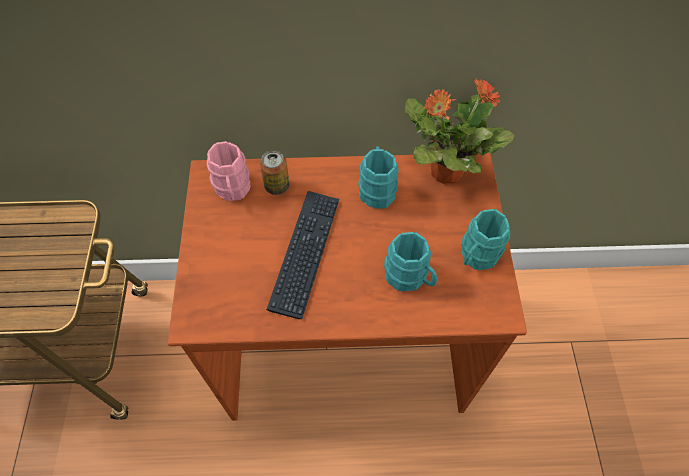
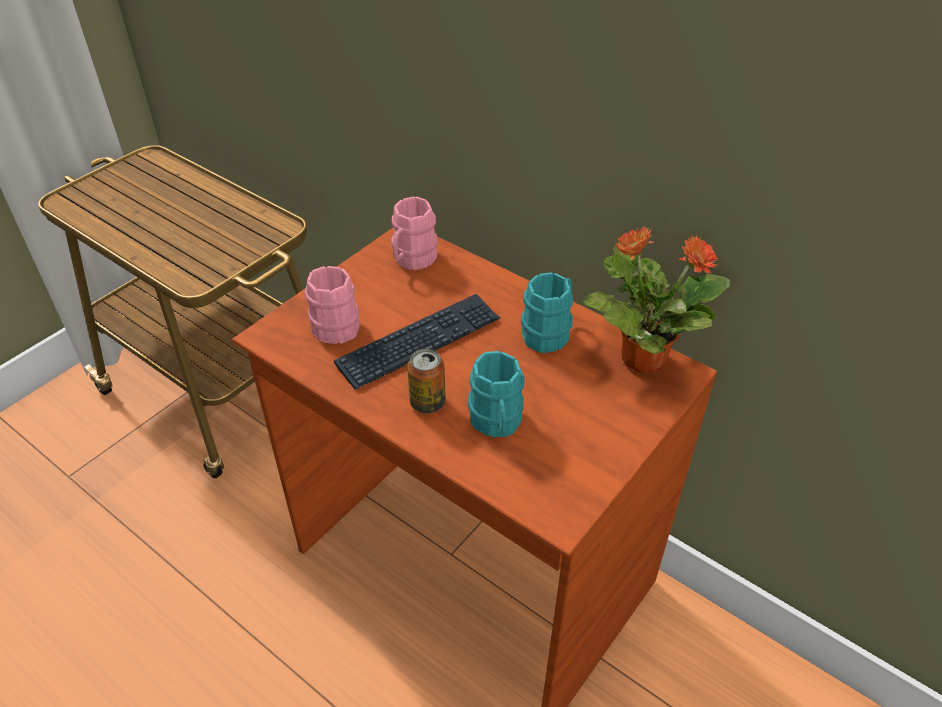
camera: 40 degrees right, 15 degrees down
(230, 280) = (332, 324): none -> pink mug
(277, 186) = (454, 277): can -> can (427, 403)
(476, 256) = (590, 450): turquoise mug -> none

